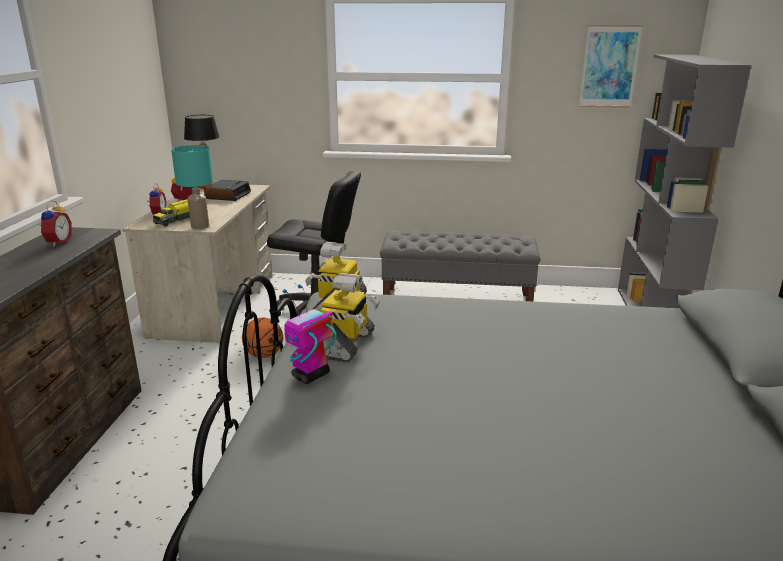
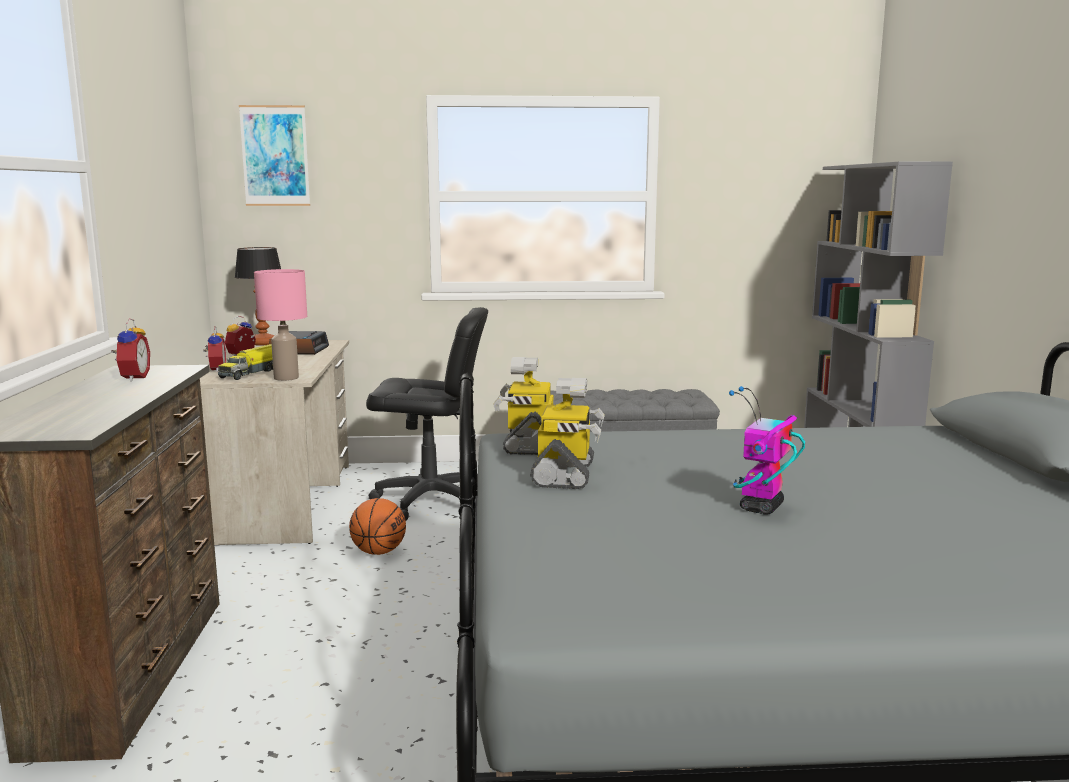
camera: 10 degrees left, 10 degrees down
(199, 226) = (285, 378): turquoise table lamp -> pink table lamp
(310, 376) = (543, 503): toy robot -> toy robot (761, 508)
(609, 66) = (773, 182): picture -> picture (275, 156)

